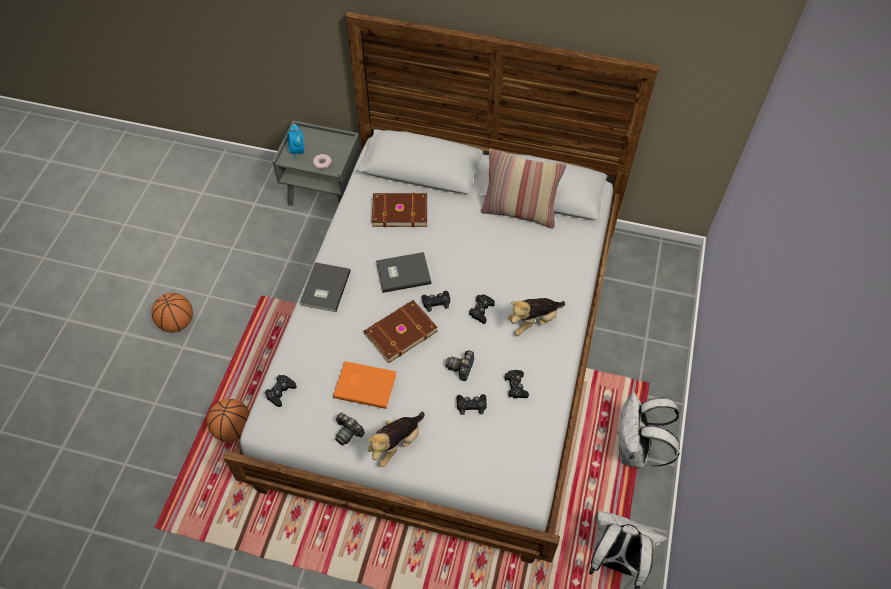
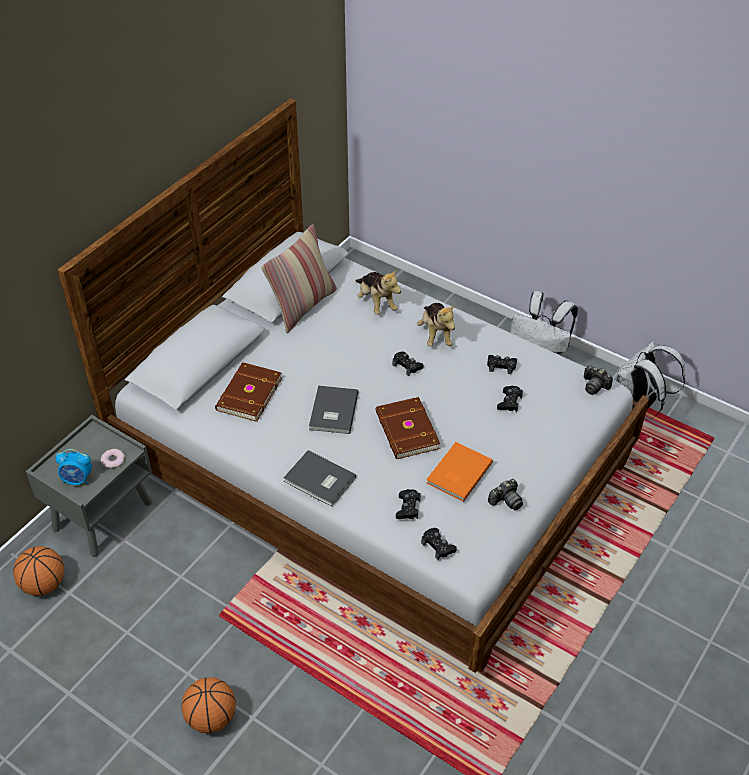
camera: 70 degrees left, 10 degrees down
(233, 429) = (392, 682): basketball -> basketball (44, 584)
(396, 443) = (531, 467): plush toy -> plush toy (376, 303)
(436, 302) = (382, 395): black game controller -> black game controller (408, 508)
(461, 368) = (465, 398): camera -> camera (595, 386)

